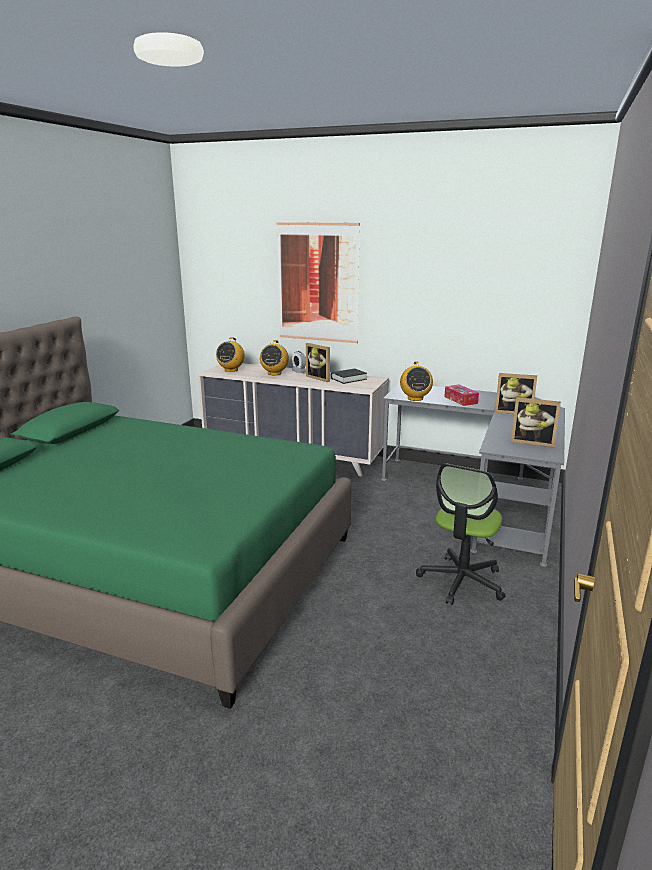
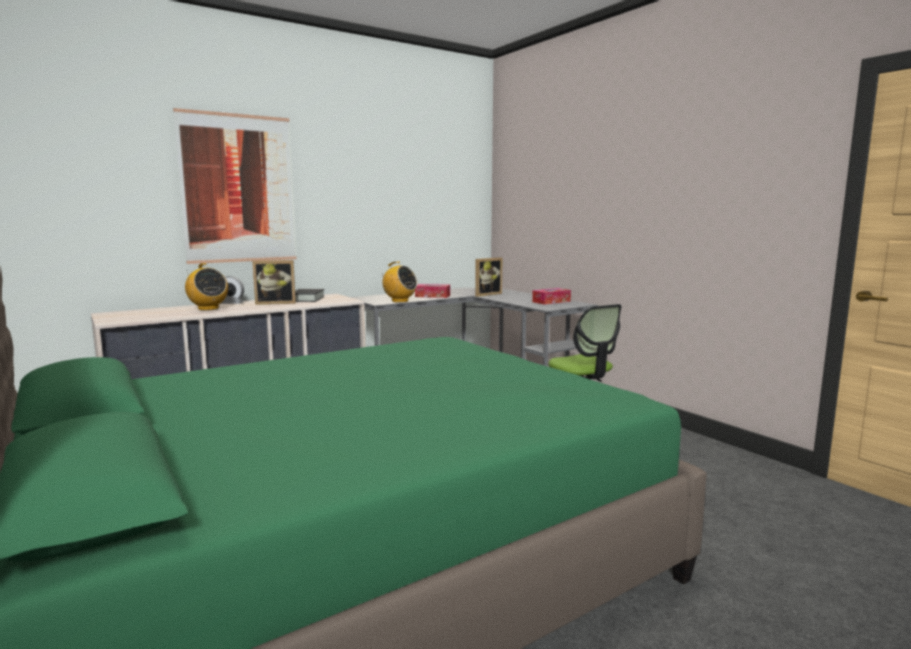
camera: 55 degrees left, 10 degrees down
(231, 370) = (135, 316): radio -> none
(532, 442) = (551, 301): picture frame -> tissue box

